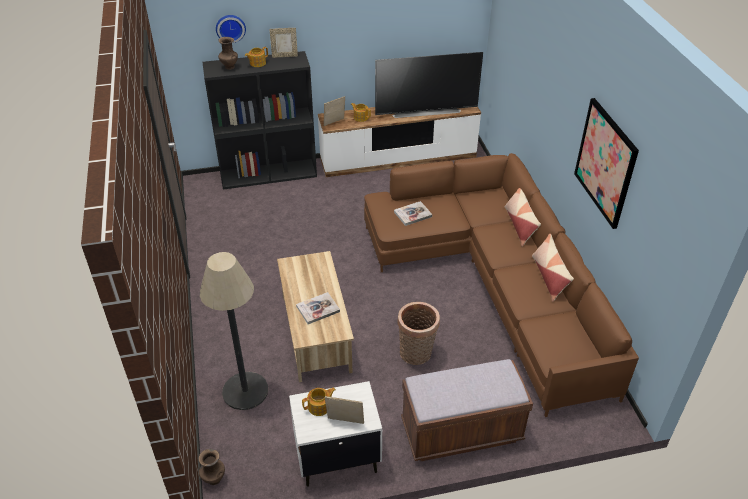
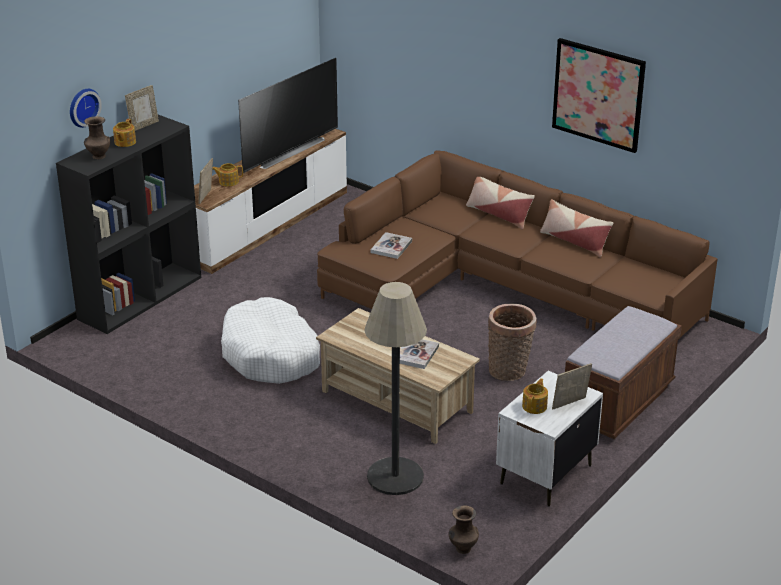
camera: 40 degrees left, 10 degrees down
(288, 253) = (271, 355): none -> white dog bed

